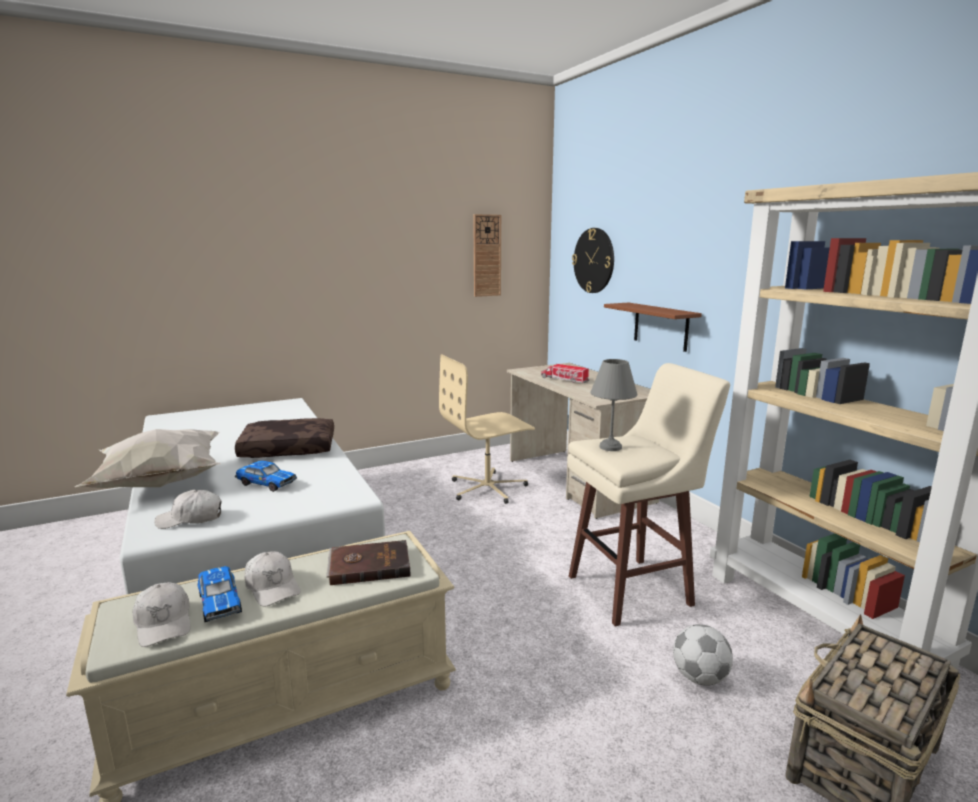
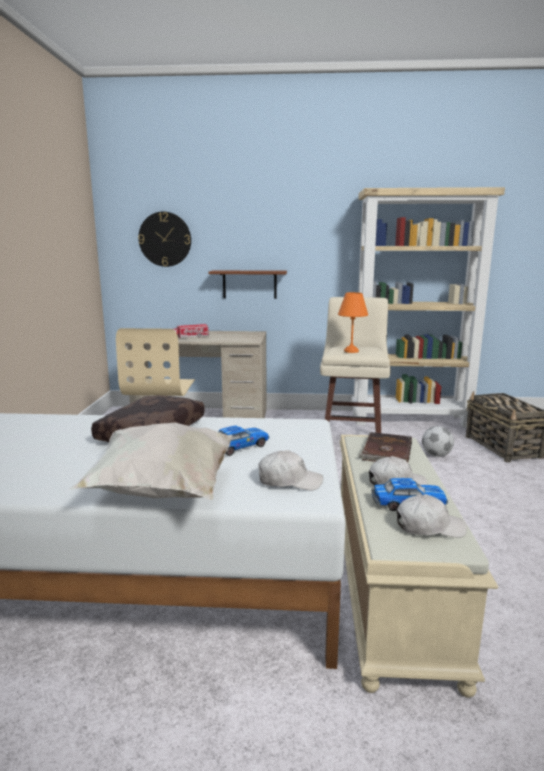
camera: 60 degrees left, 0 degrees up
(190, 519) = (289, 481): white cap -> white cap turned 105 degrees counterclockwise
(487, 255) = (68, 235): wall clock -> none
(610, 447) = (350, 351): grey table lamp -> orange table lamp

